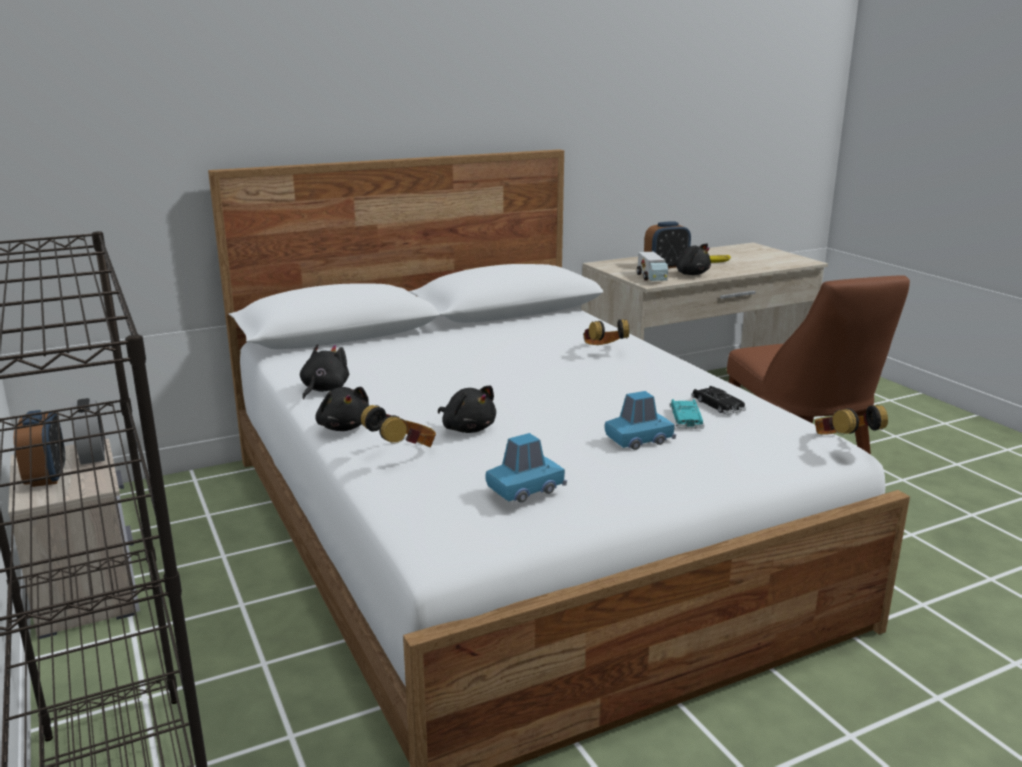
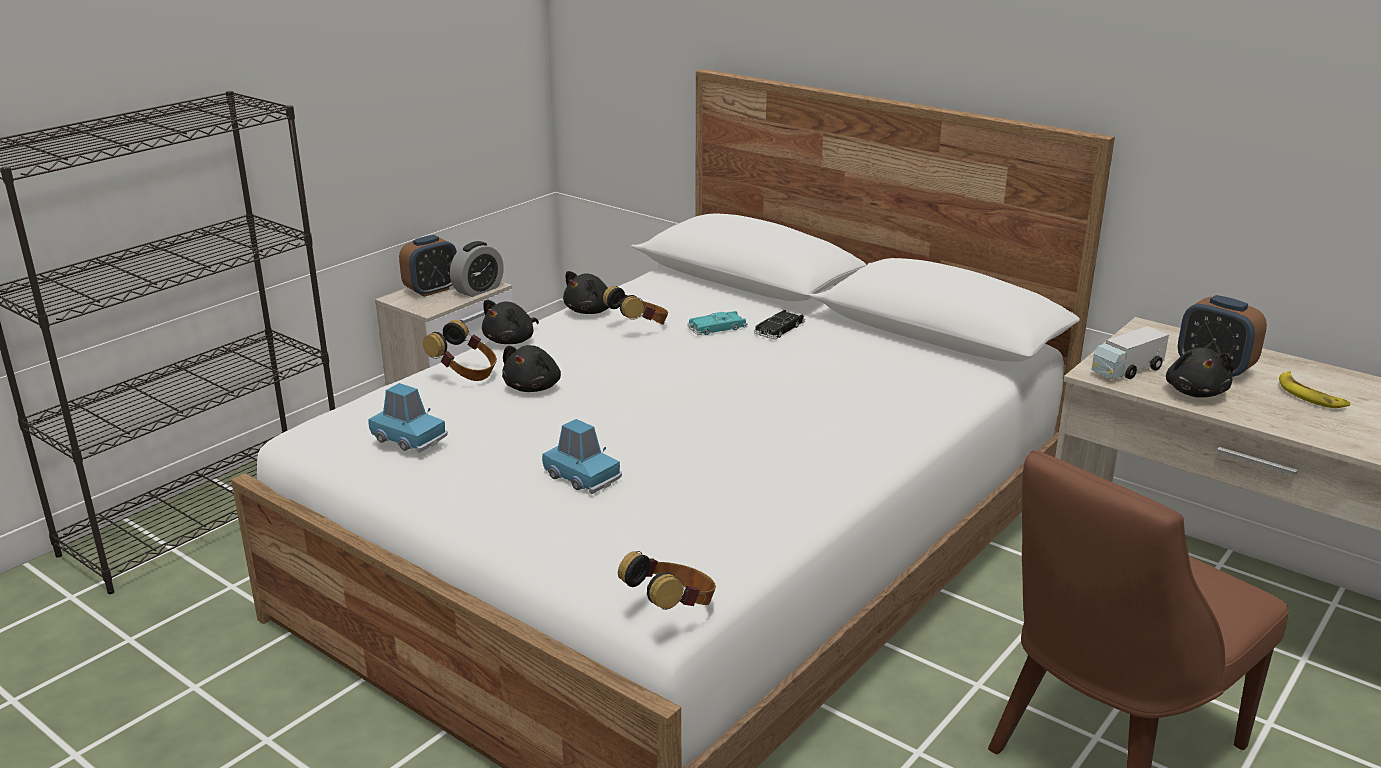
camera: 65 degrees right, 5 degrees up
(323, 389) = (590, 311): black plush toy -> black plush toy turned 135 degrees clockwise
(604, 350) = (854, 411): headphones -> headphones (639, 327)
(686, 419) = (667, 494): turquoise toy car -> turquoise toy car (717, 328)
(717, 405) = (730, 508): black toy car -> black toy car (779, 329)

